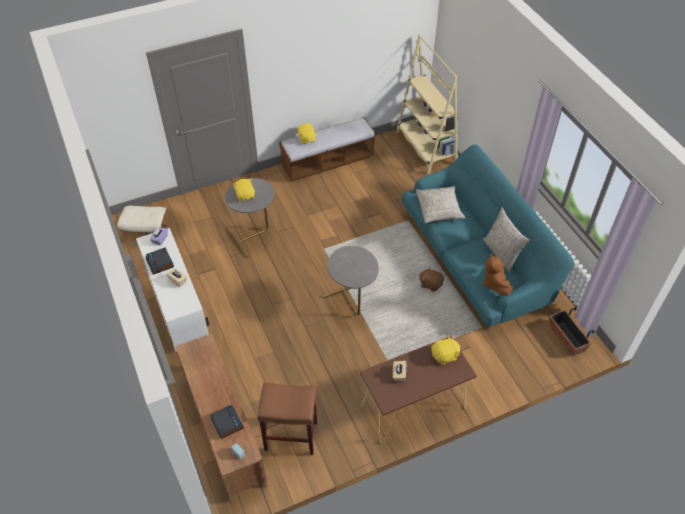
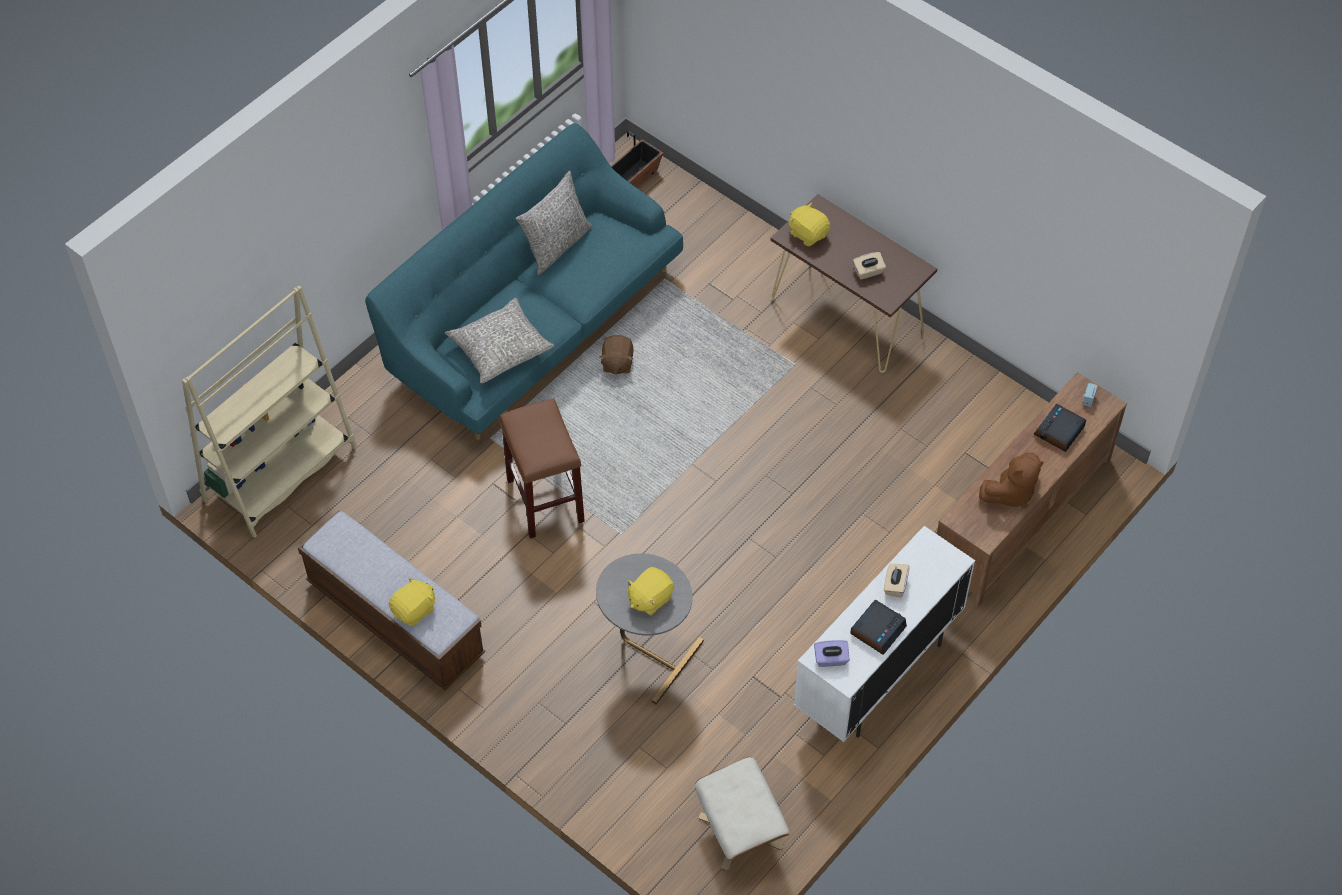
camera: 115 degrees left, 5 degrees up
(290, 436) = (979, 434): brown stool -> brown stool (546, 501)
(351, 304) = (716, 450): grey side table -> none
(495, 284) = (623, 237): brown plush toy -> brown plush toy (1011, 493)

